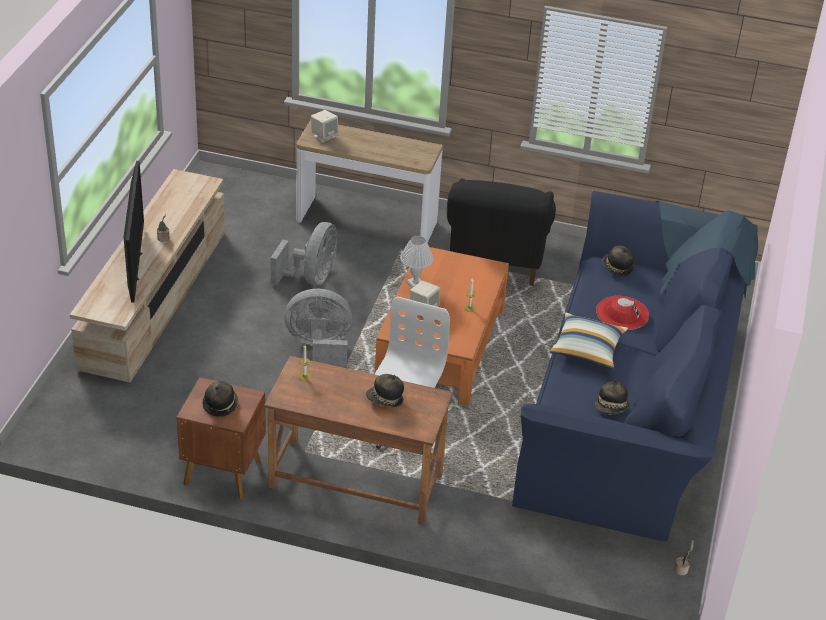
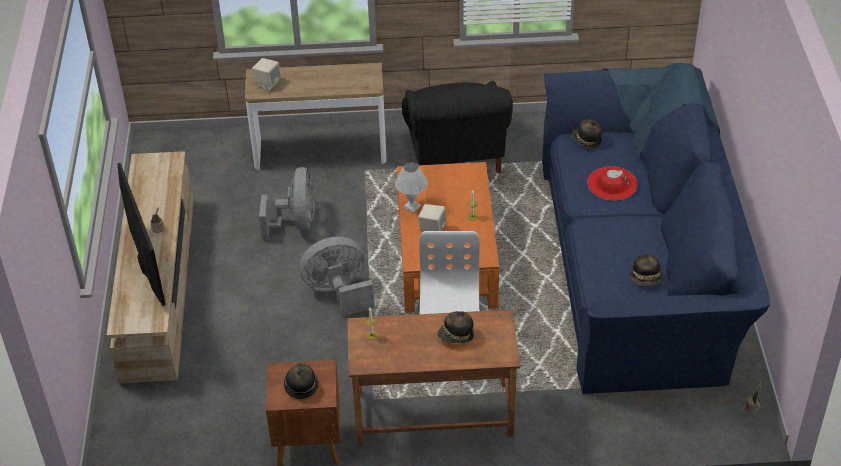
camera: 15 degrees left, 5 degrees up
(587, 349) = (599, 228): pillow -> none

